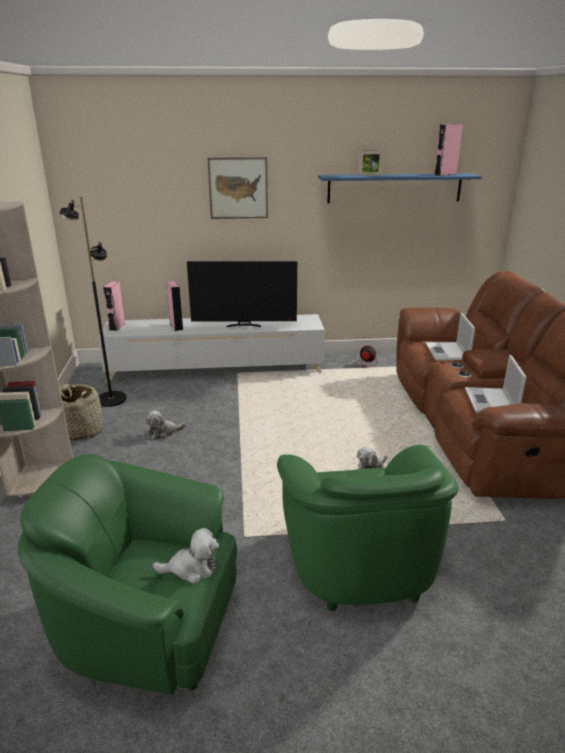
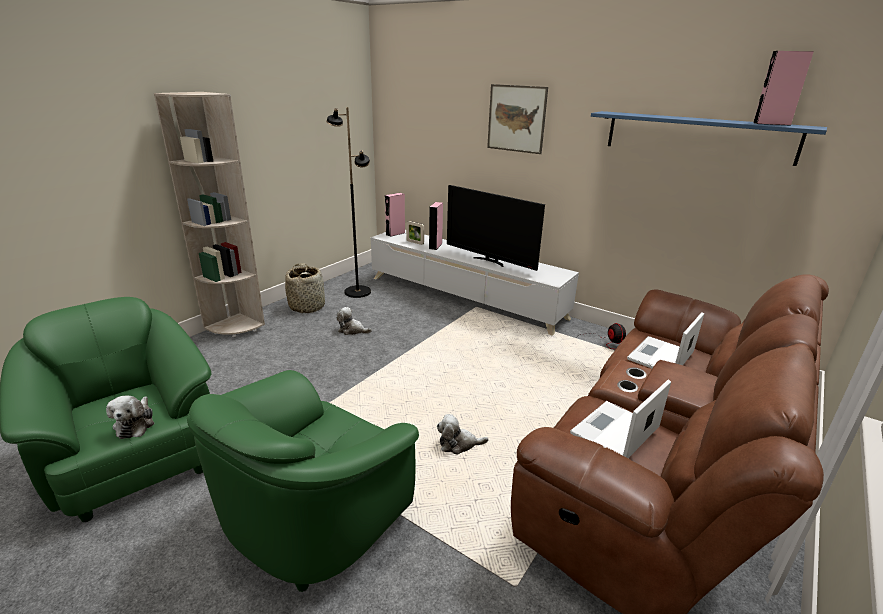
camera: 40 degrees right, 0 degrees up
(191, 568) = (135, 424): plush toy -> plush toy turned 45 degrees clockwise
(369, 175) = (659, 116): picture frame -> picture frame (415, 242)

